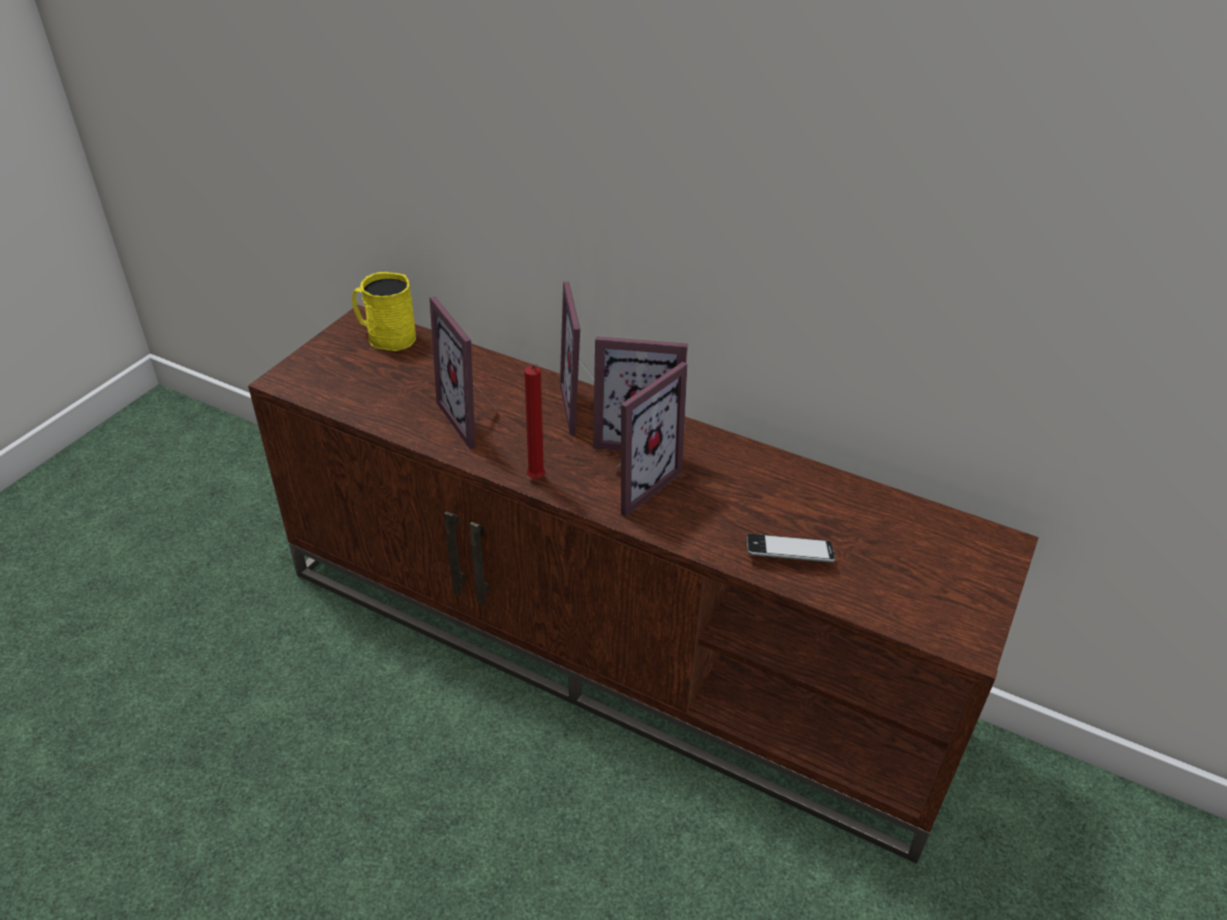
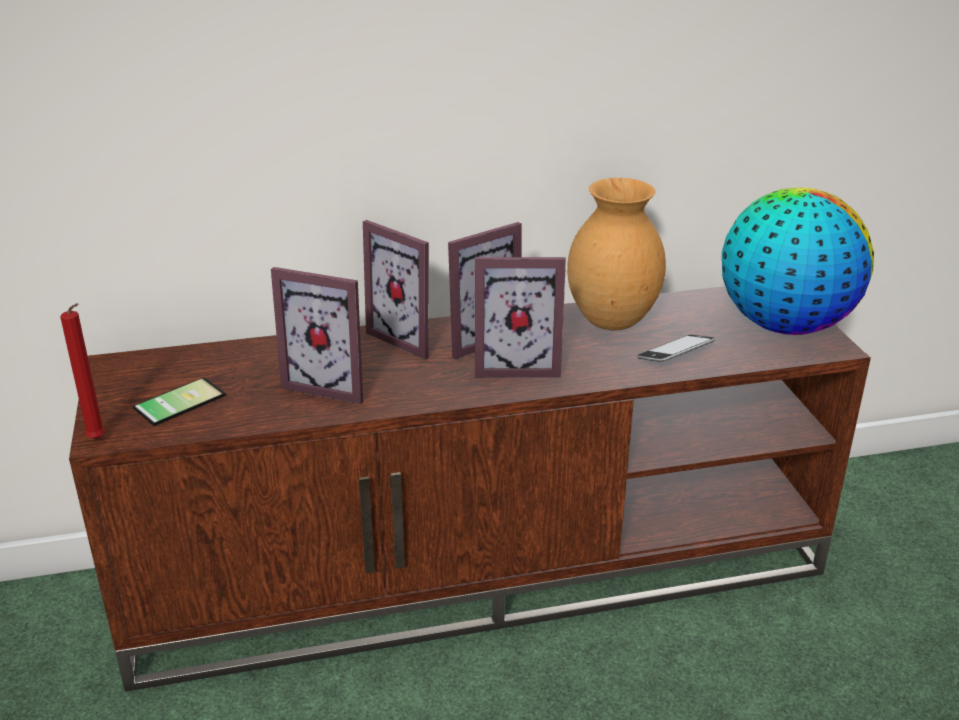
camera: 40 degrees left, 10 degrees down
(362, 374) = (177, 400): none -> phone
(386, 336) = (155, 365): yellow mug -> none
(536, 480) = (445, 397): red candle -> red candle (98, 440)
(634, 482) = (517, 364): picture frame -> picture frame turned 90 degrees clockwise
(777, 485) = (610, 322): none -> brown vase
(951, 587) = (784, 325): none -> globe

